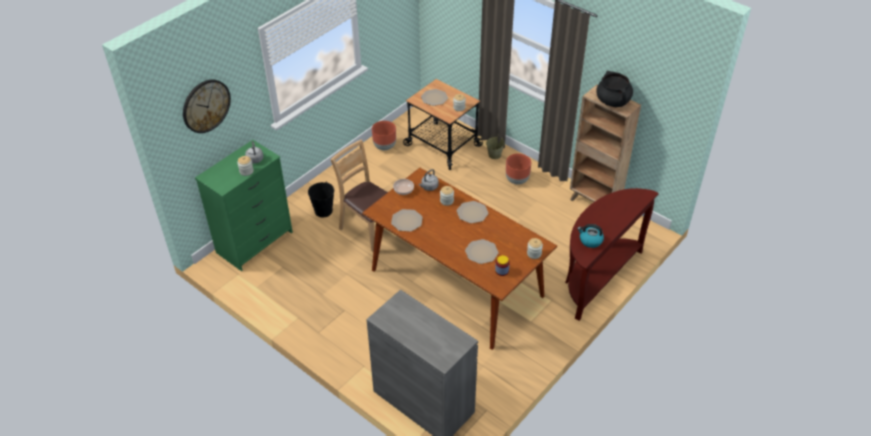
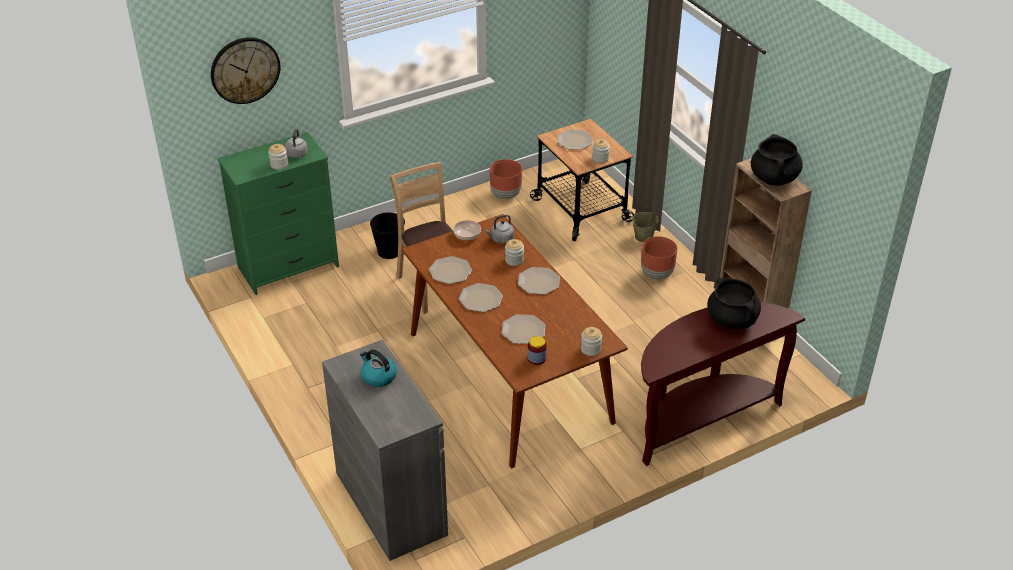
camera: 20 degrees right, 5 degrees down
(439, 236) = (480, 299): none -> plate
(590, 240) = (674, 352): kettle -> kettle (378, 377)
(614, 207) = (732, 320): none -> black cooking pot

